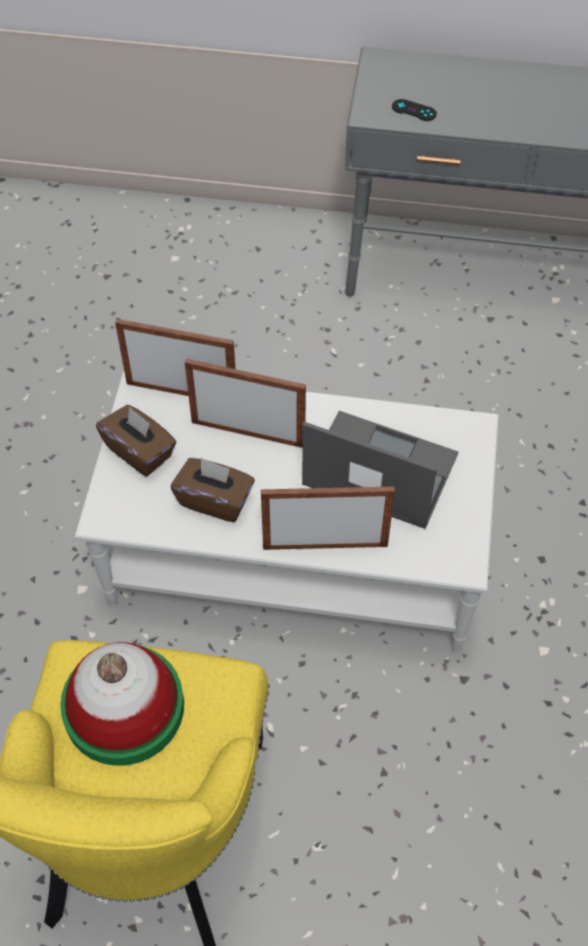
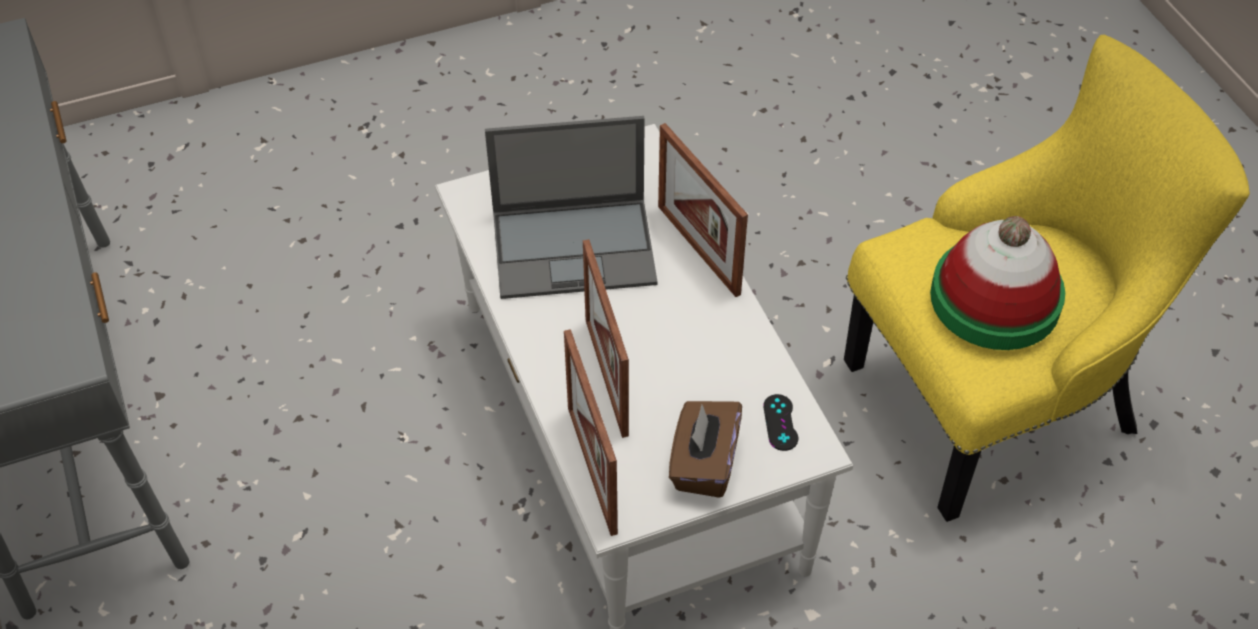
camera: 120 degrees left, 5 degrees down
(215, 500) = (714, 362): brown tissue box -> none
(378, 469) = (576, 247): laptop -> laptop turned 90 degrees counterclockwise
(414, 110) = (40, 317): black game controller -> black game controller (780, 422)

